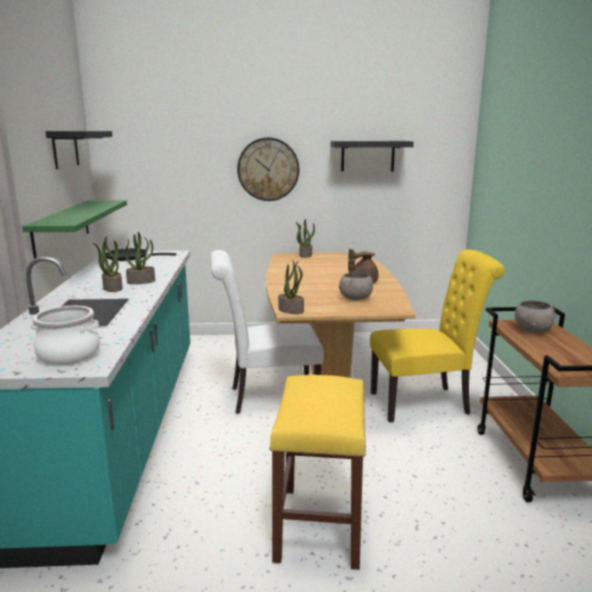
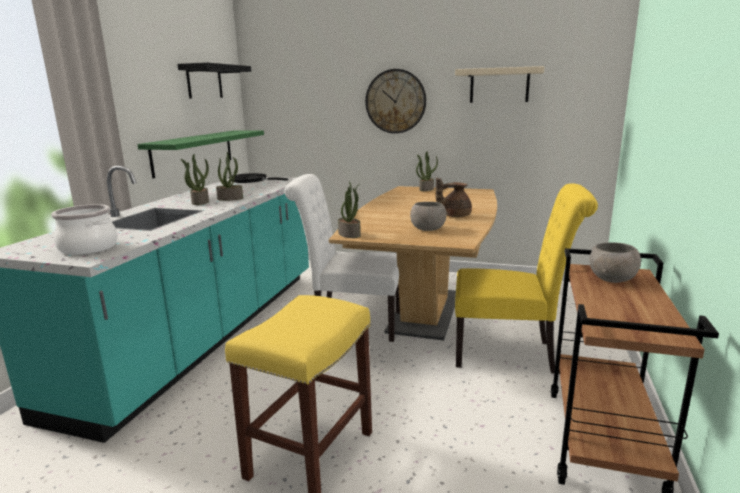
camera: 20 degrees right, 0 degrees up
(367, 156) = (499, 85): black shelf -> beige shelf

